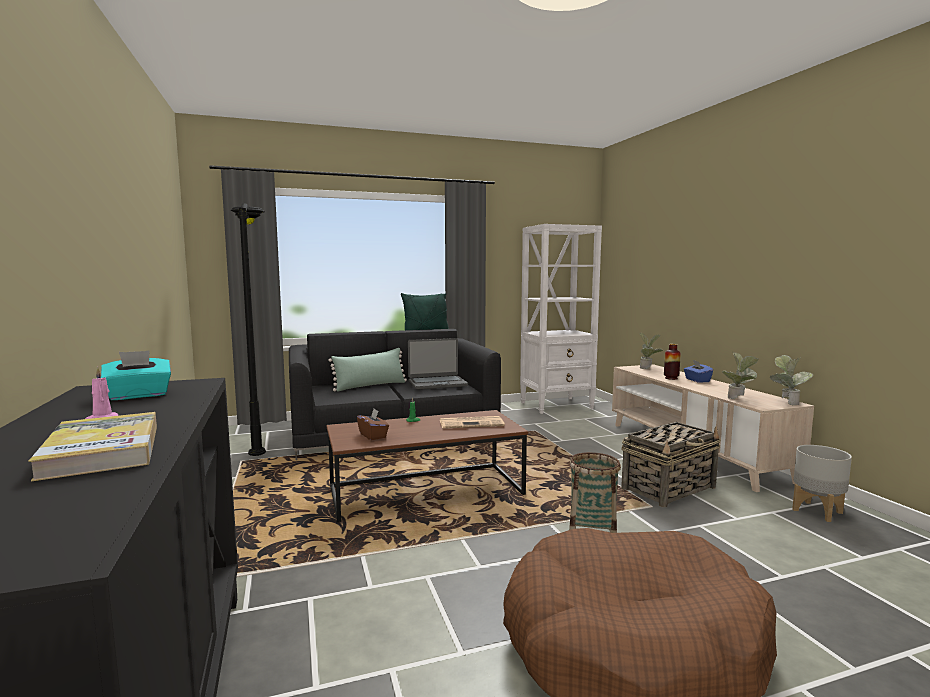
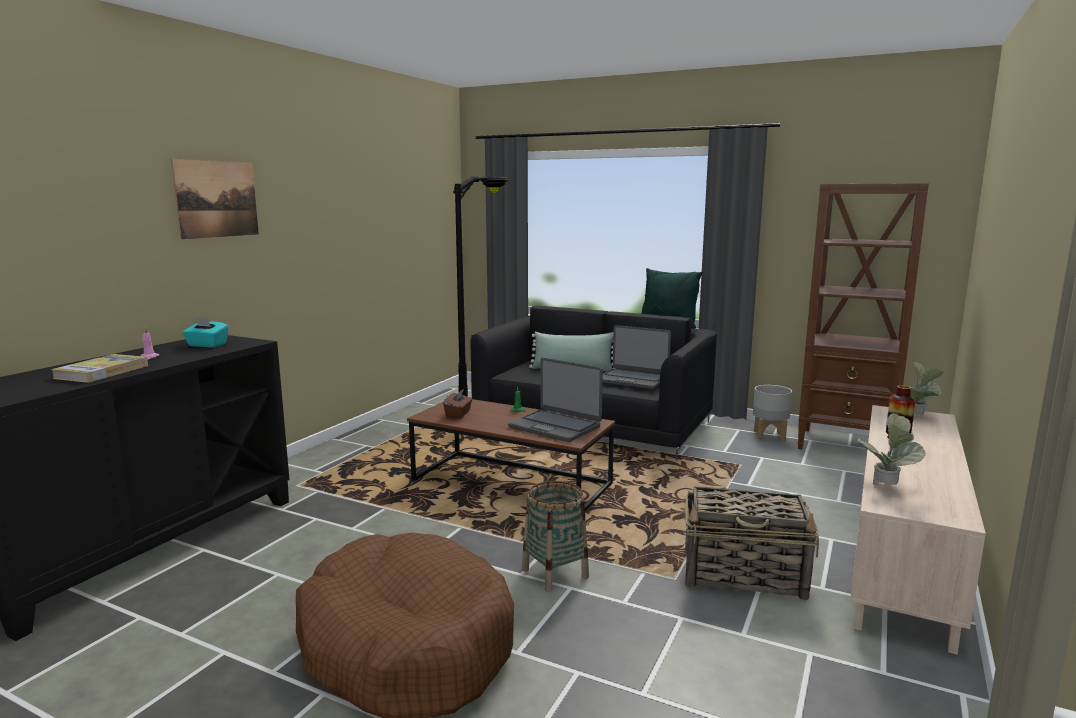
camera: 45 degrees right, 5 degrees up
(57, 179) = (217, 199): none -> picture
(472, 423) = (555, 426): newspaper -> laptop
(557, 405) = (846, 445): white bookcase -> brown bookcase
(697, 380) = (929, 451): blue tissue box -> none
(787, 402) = (950, 515): potted plant -> none
(818, 511) = (883, 685): grey planter -> grey planter (769, 436)

